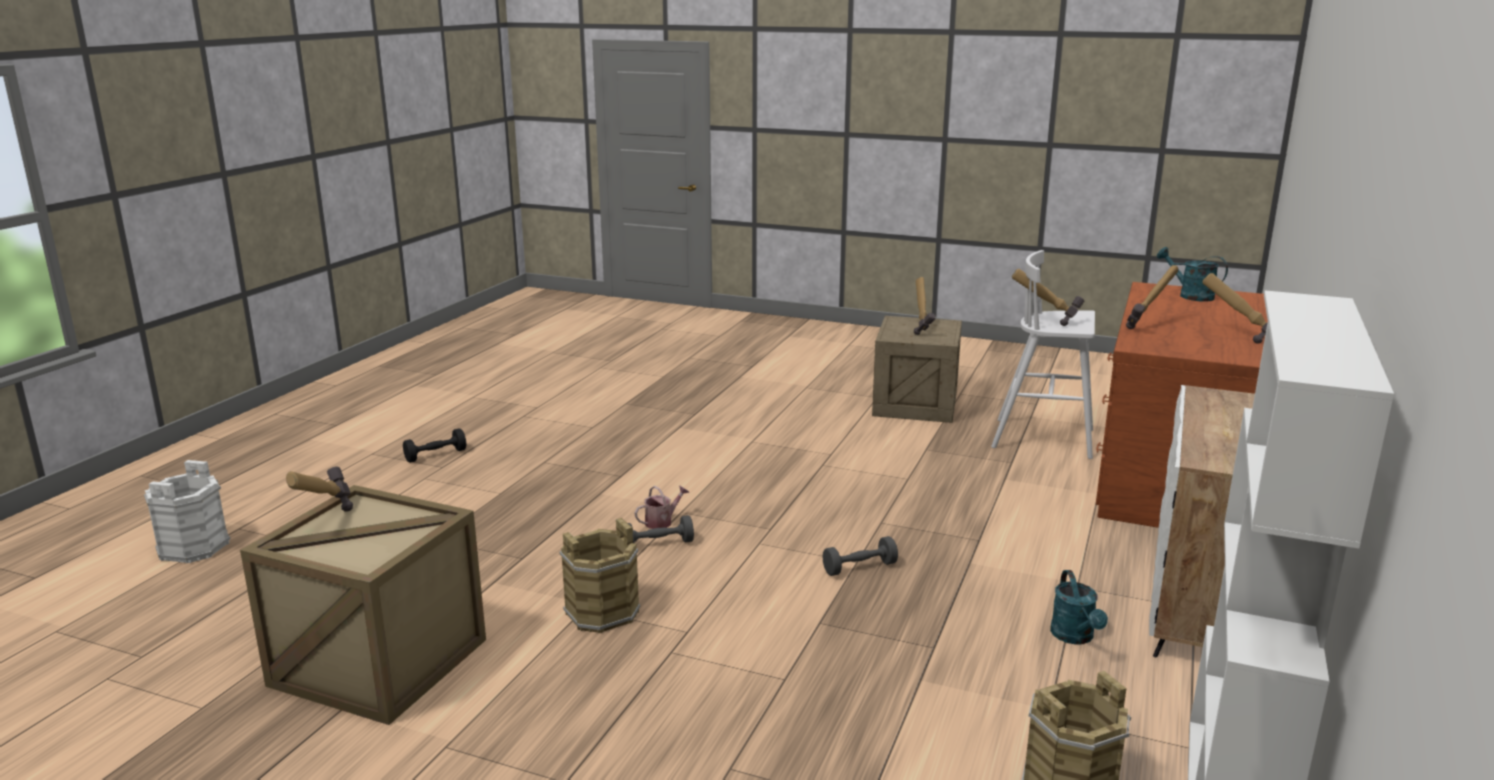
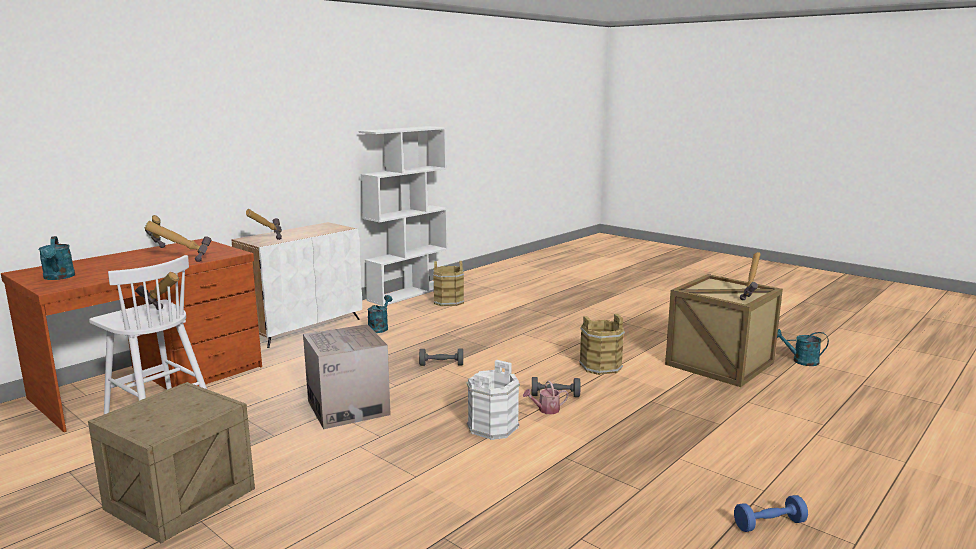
camera: 160 degrees left, 5 degrees down
(194, 547) = (924, 449): white bucket -> white bucket (492, 427)
(201, 703) = (800, 361): none -> turquoise watering can
(436, 455) = (769, 524): black dumbbell -> blue dumbbell
(897, 485) = (348, 408): none -> cardboard box
(923, 329) = (163, 412): hammer -> hammer (265, 241)

